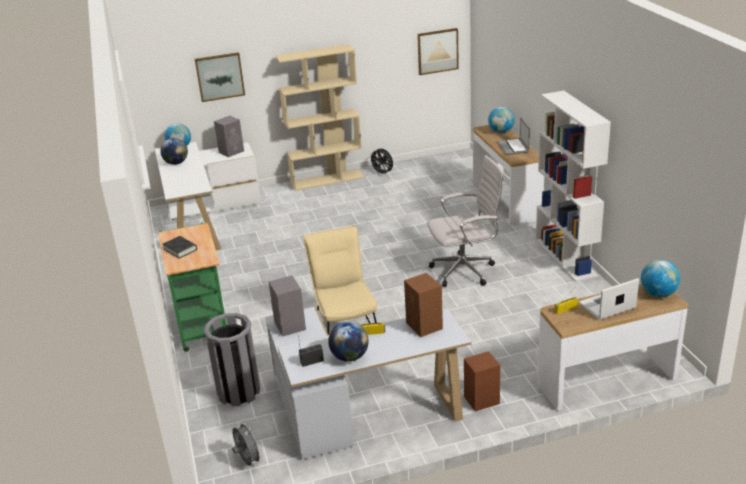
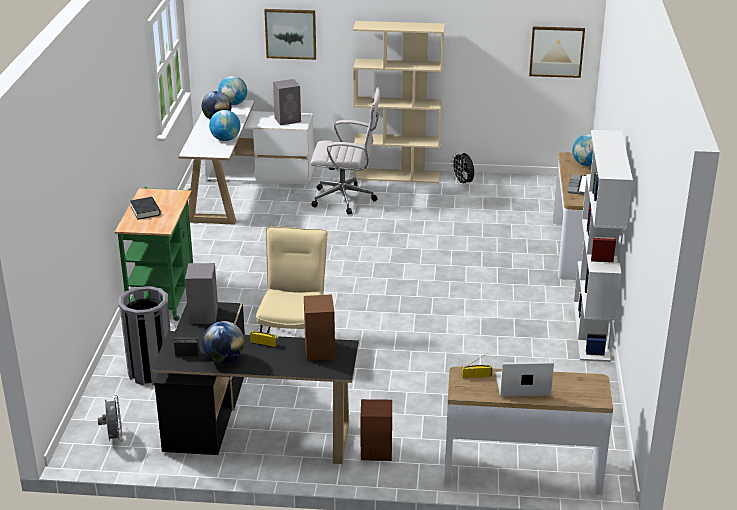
camera: 20 degrees right, 0 degrees up
(357, 411) = (246, 424): white desk -> black desk
(466, 271) = (468, 315): white office chair -> white office chair (346, 199)
(658, 294) = (590, 388): globe -> globe (225, 139)

